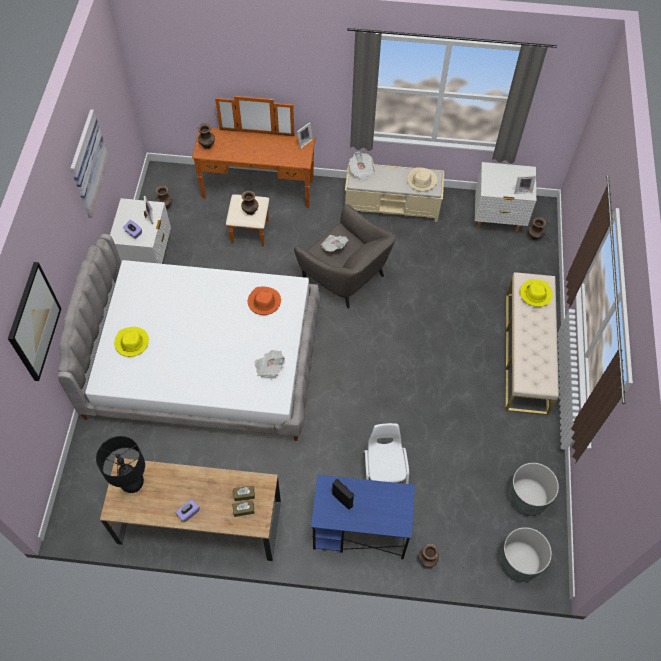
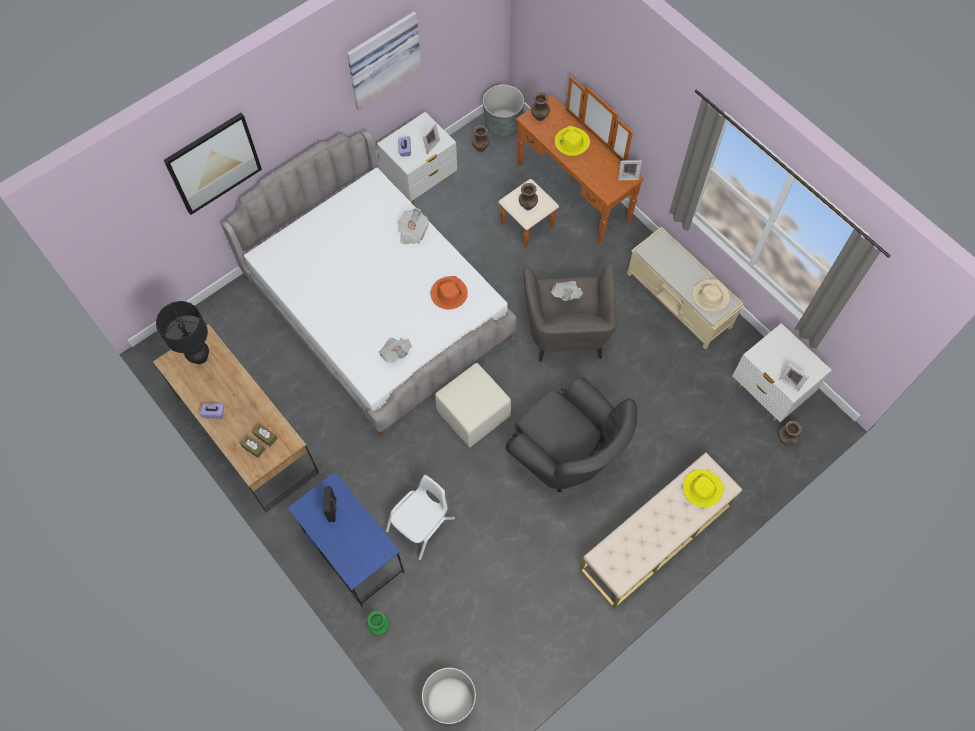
camera: 45 degrees right, 5 degrees up
(131, 343) = (314, 243): yellow hat -> yellow hat (571, 143)
(341, 374) = (473, 413): none -> beige ottoman
(362, 172) = (662, 245): newspaper -> newspaper (412, 232)
(425, 350) = (566, 455): none -> grey armchair
(427, 560) = (379, 626): brown vase -> green vase
(527, 497) = (515, 658): grey planter -> grey planter (503, 124)

